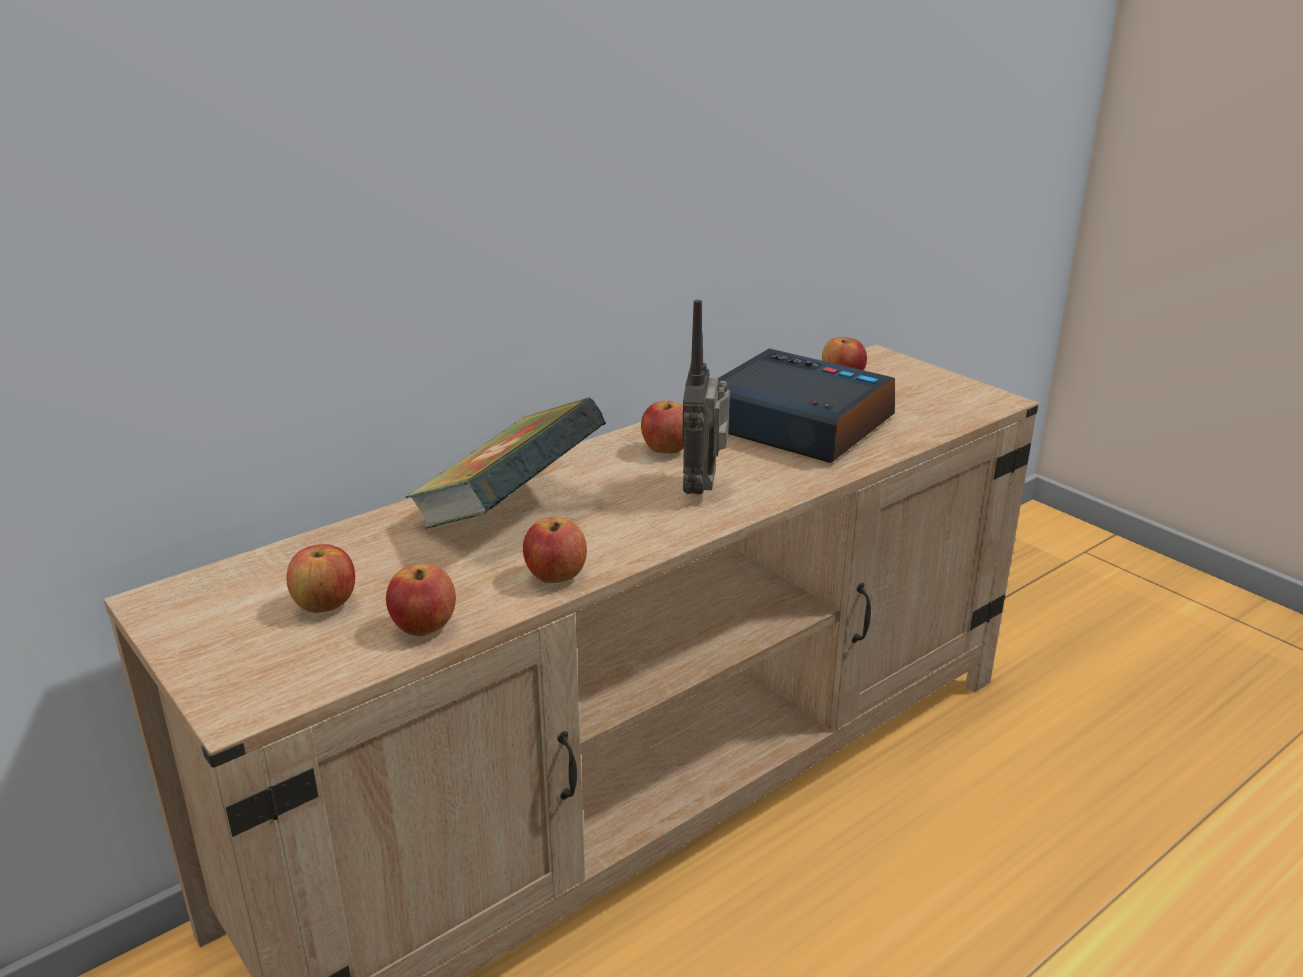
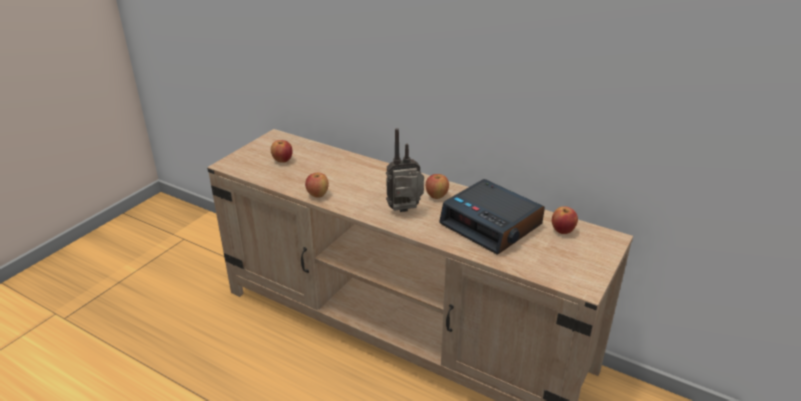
camera: 70 degrees right, 5 degrees up
(424, 628) = (276, 179): apple -> none
(509, 513) = (359, 175): book -> none
(796, 424) = (492, 225): alarm clock -> alarm clock turned 120 degrees clockwise

